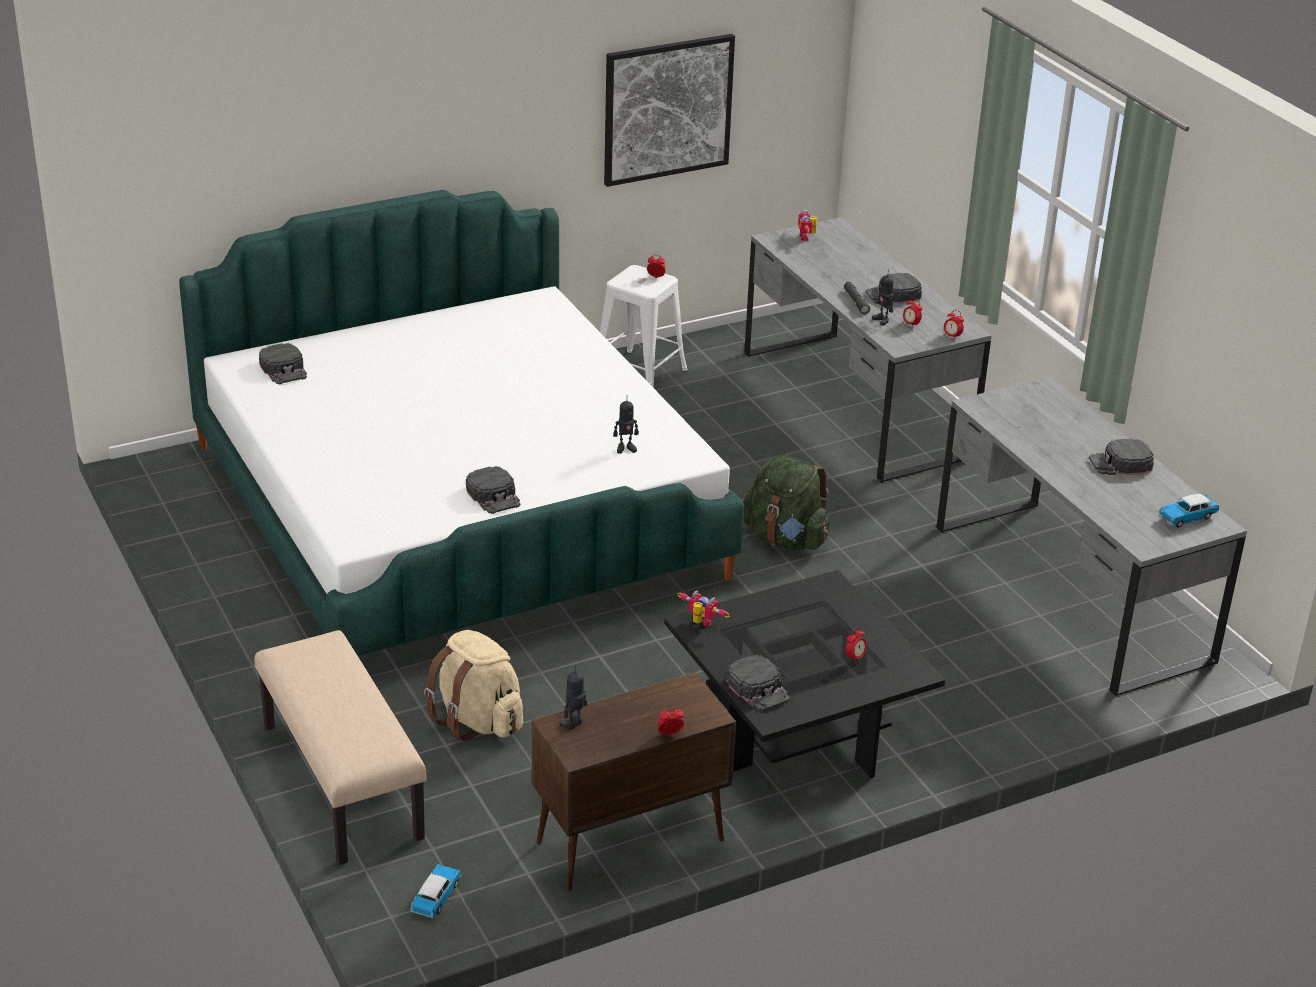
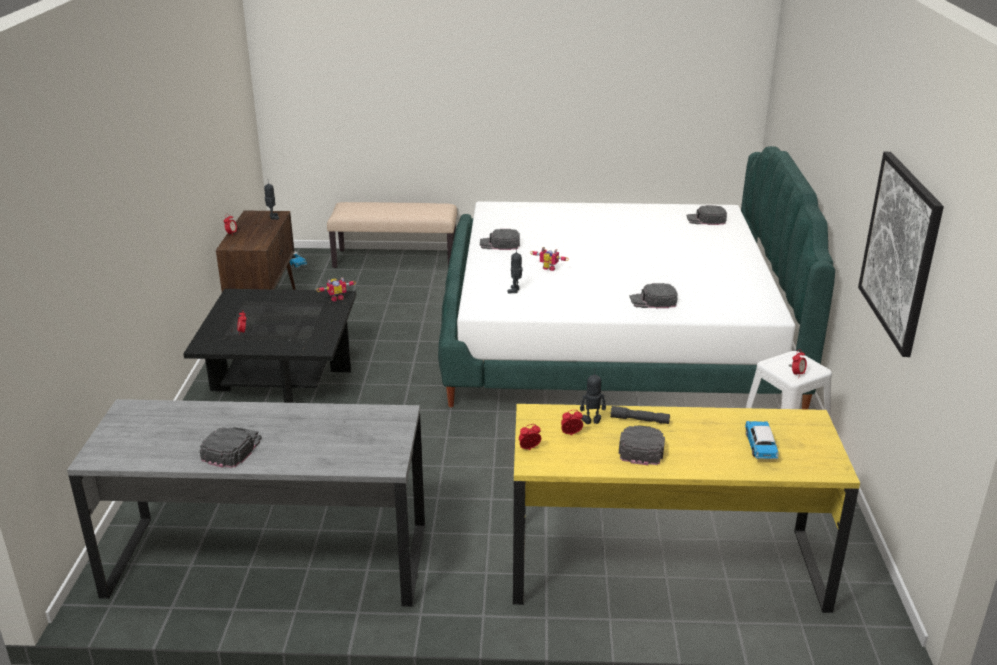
camera: 120 degrees right, 5 degrees down
(478, 720) = (401, 297): beige backpack -> none
(758, 688) = (260, 297): black cap -> black cap (653, 301)
(785, 539) = (476, 445): green backpack -> none
(806, 237) = (808, 440): toy robot -> toy robot (548, 269)
(855, 404) = (665, 566): grey desk -> yellow desk
(1187, 517) = (125, 446): toy car -> toy car (760, 446)

